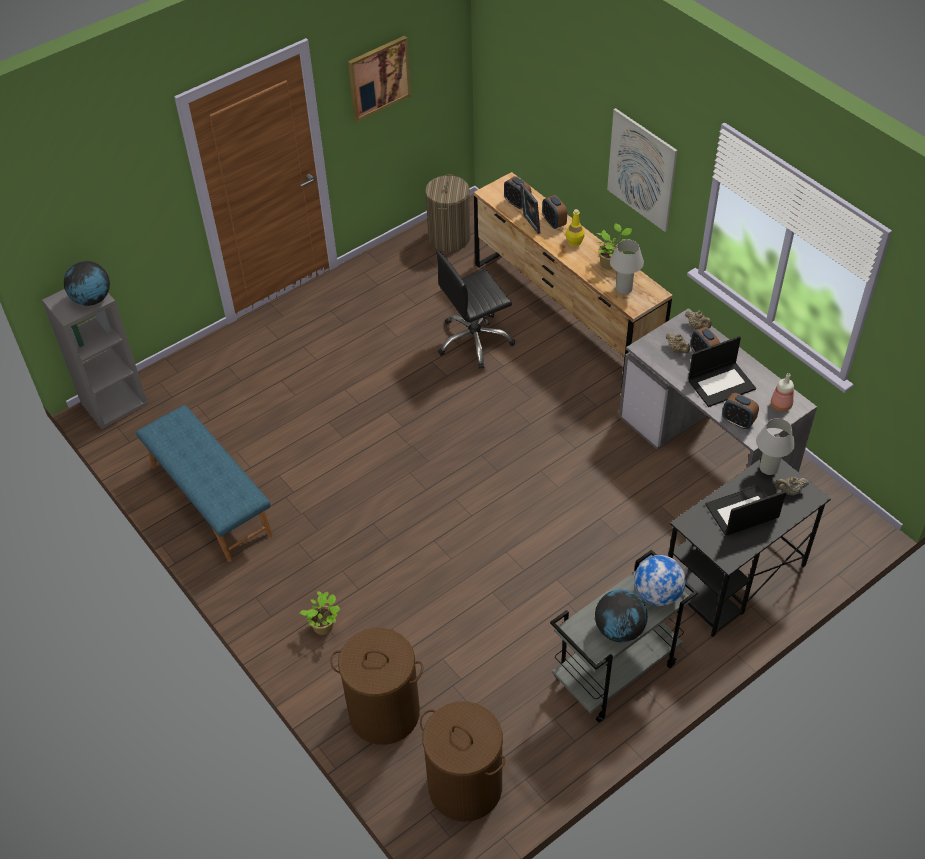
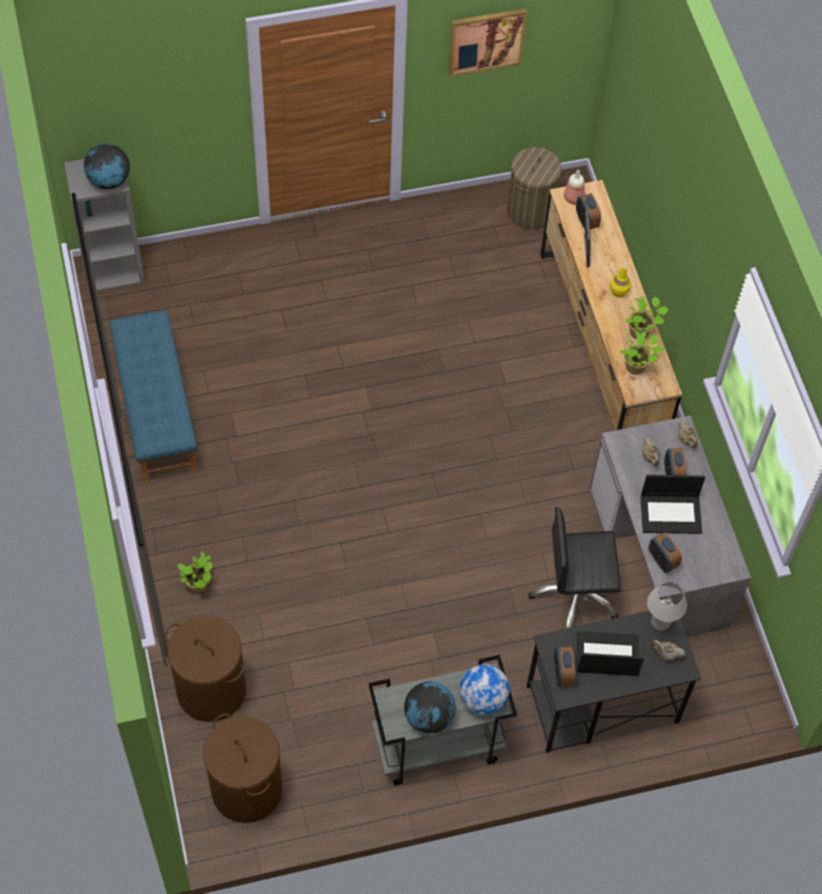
camera: 20 degrees right, 10 degrees up
(474, 341) = (492, 343): black office chair -> black office chair (575, 595)
(554, 222) = (610, 260): alarm clock -> alarm clock (562, 673)
(624, 289) = (637, 367): white table lamp -> potted plant
(641, 170) = (696, 257): picture -> none
(781, 405) = (716, 561): bottle -> bottle (574, 198)

